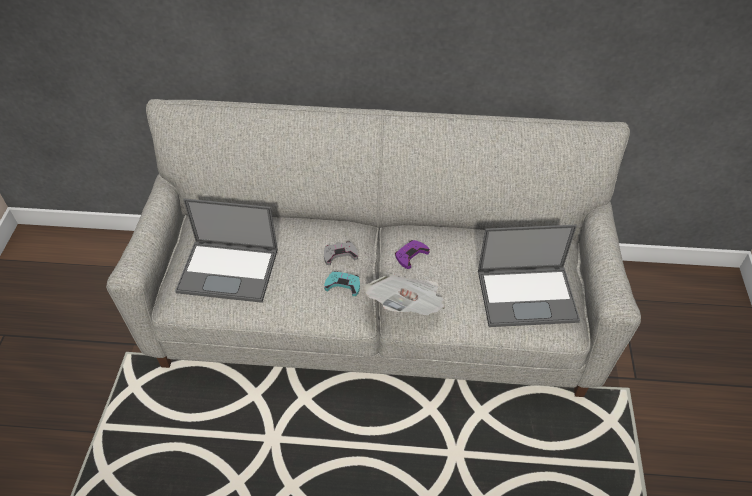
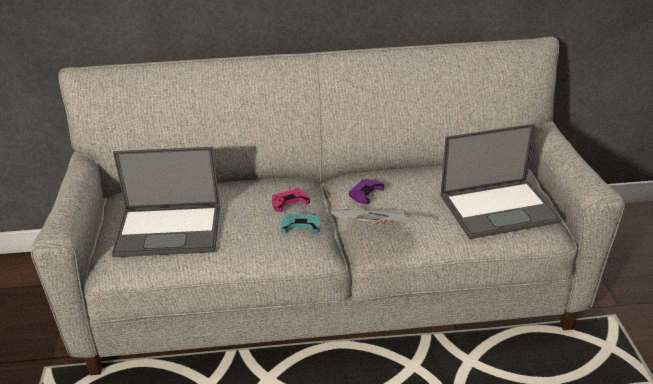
camera: 10 degrees left, 15 degrees down
(340, 255) = (289, 202): grey game controller -> pink game controller

